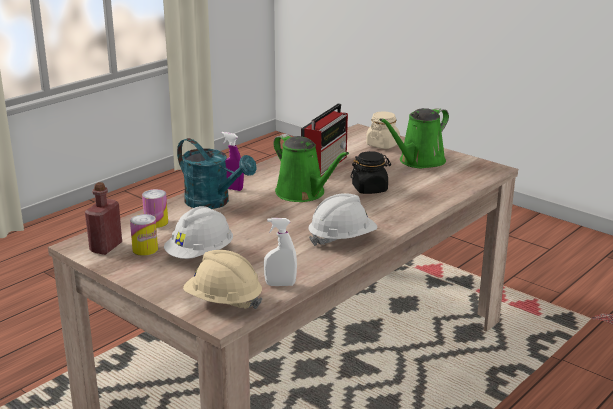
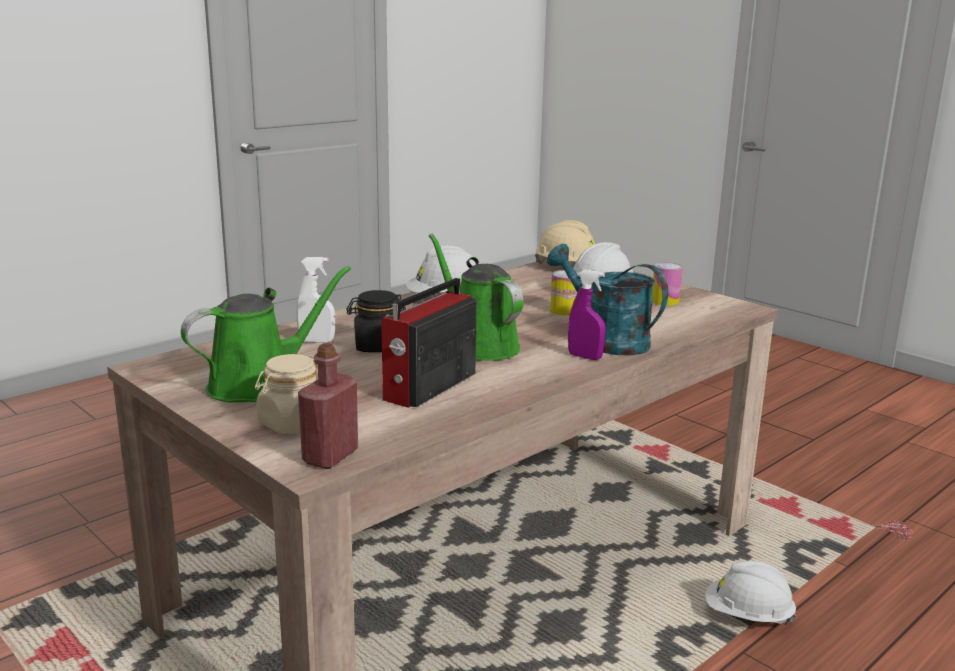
camera: 175 degrees left, 5 degrees down
(106, 247) = (710, 304): red bottle -> red bottle (330, 456)
(122, 347) = (747, 616): none -> white hard hat
(156, 222) = (670, 323): can -> can (564, 310)
(280, 284) = (518, 274): white spray bottle -> white spray bottle (316, 341)

